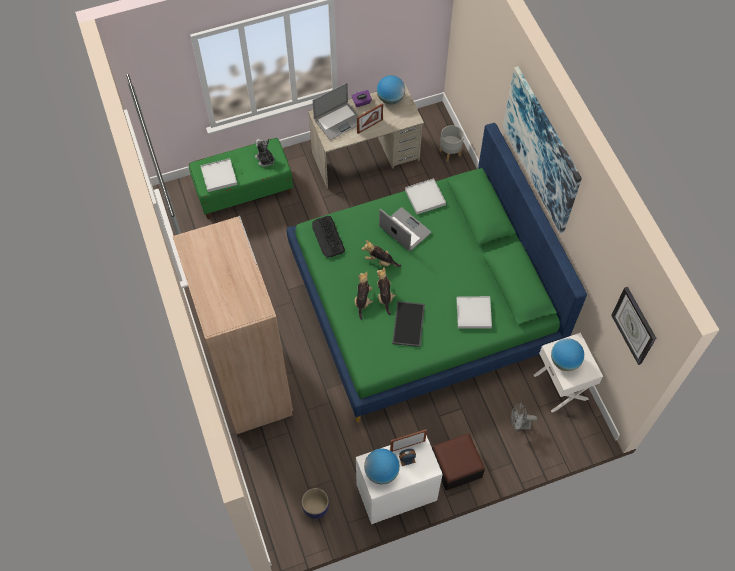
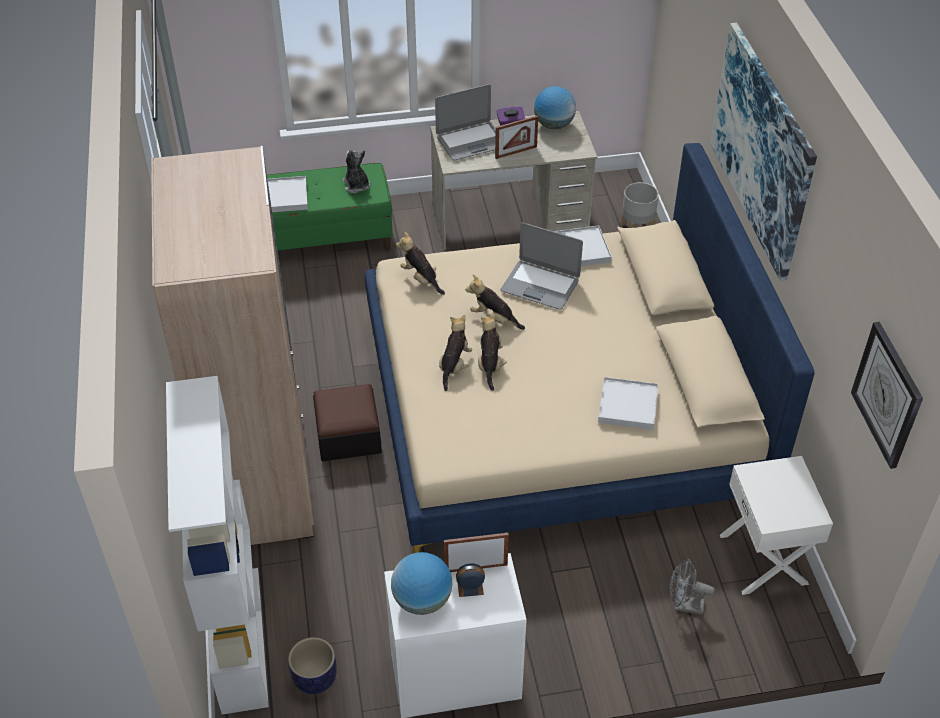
camera: 10 degrees right, 15 degrees down
(265, 490) = (239, 638): none -> white bookcase
(328, 237) = (421, 279): keyboard -> plush toy
(404, 230) = (540, 285): laptop -> laptop turned 150 degrees clockwise
(409, 324) = (520, 407): tray -> none
(423, 299) = (558, 407): green bed -> beige bed
(456, 466) = (565, 651): ottoman -> ottoman (348, 435)
(564, 361) = (769, 492): globe -> none

